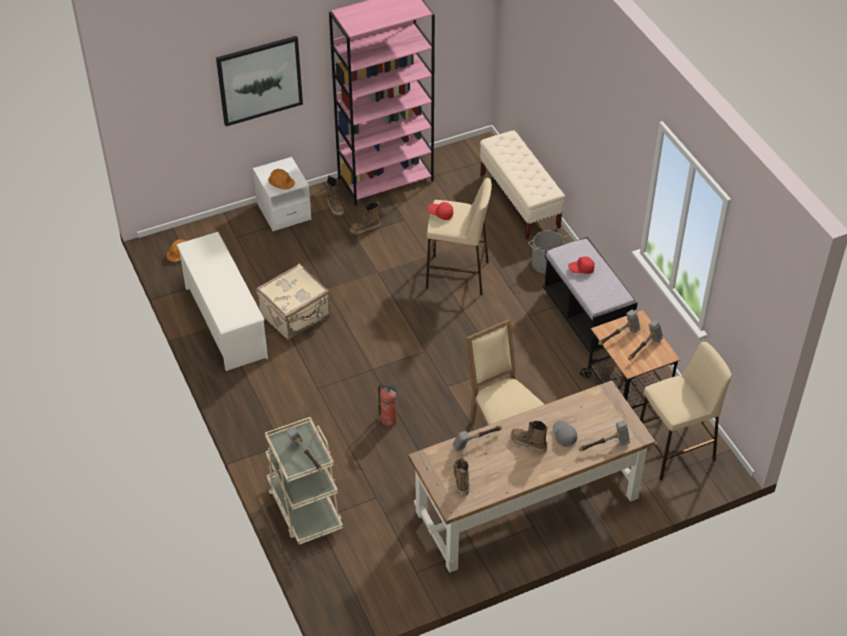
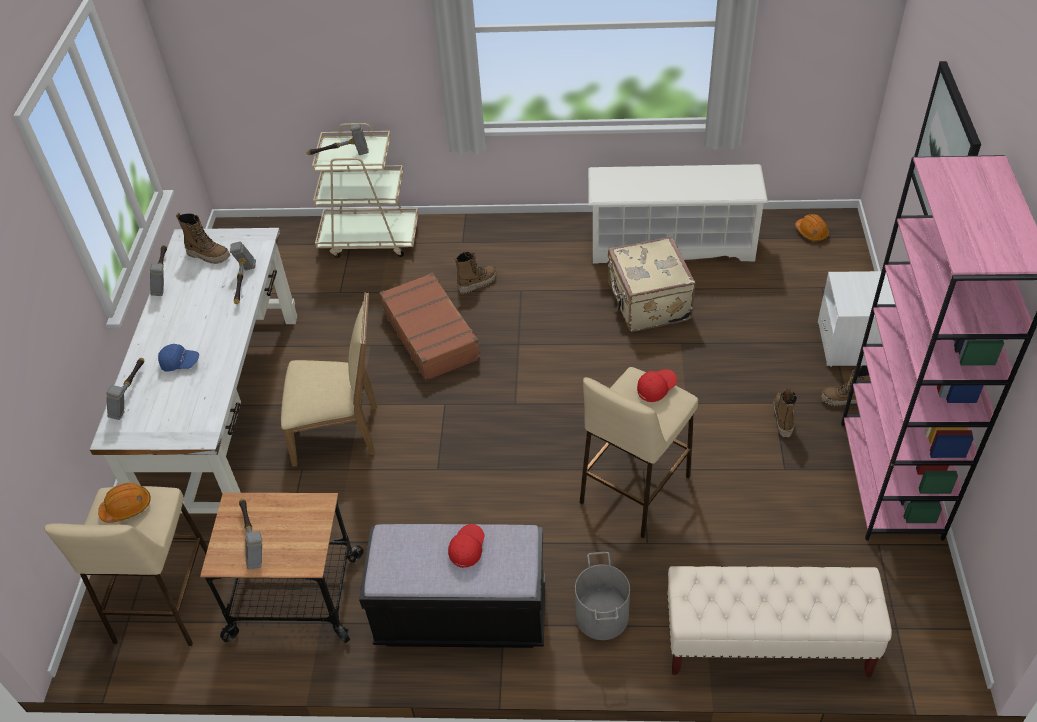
camera: 120 degrees right, 0 degrees up
(281, 183) = (853, 290): orange hard hat -> orange hard hat (127, 507)
(389, 420) = (431, 335): fire extinguisher -> brown suitcase
(526, 506) = (224, 410): brown desk -> white desk
(528, 443) = (200, 327): boot -> boot (477, 283)
(564, 436) = (180, 363): grey cap -> blue cap
(619, 337) = (296, 518): hammer -> hammer (163, 276)

